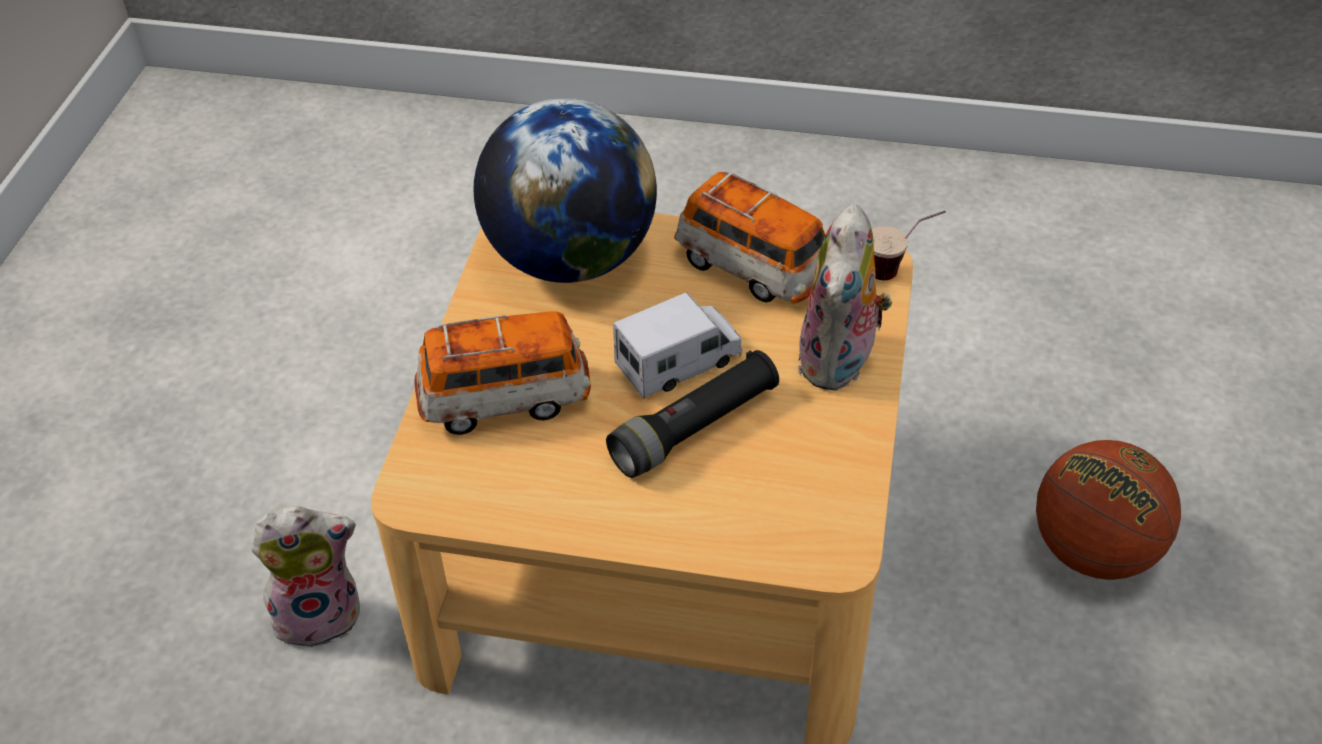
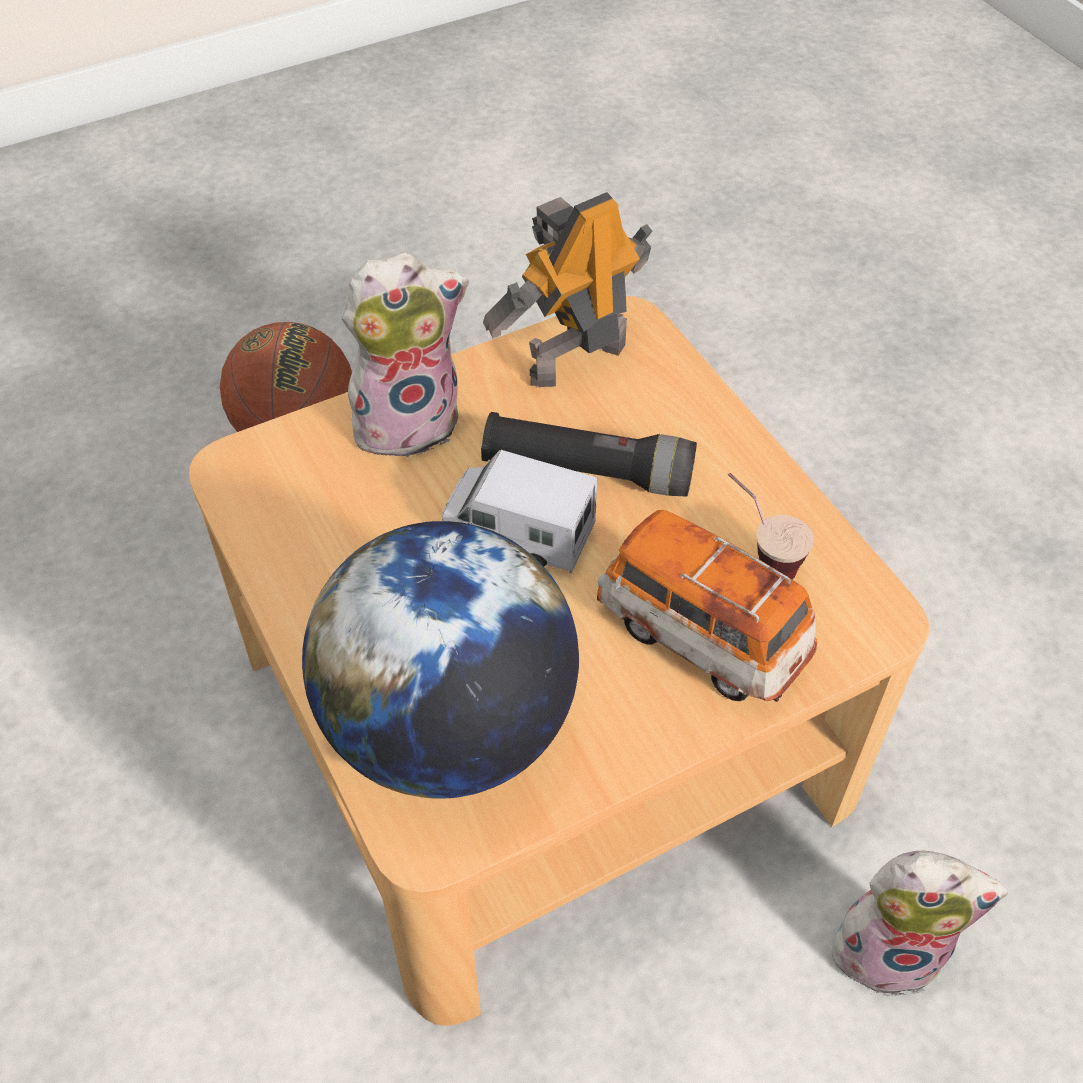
camera: 130 degrees left, 5 degrees up
(320, 613) = (890, 948): plush toy -> plush toy turned 150 degrees clockwise
(753, 268) = (326, 555): toy car -> none
(821, 492) = (573, 359): none -> toy robot
(899, 269) = (233, 444): cup -> cup (758, 558)

